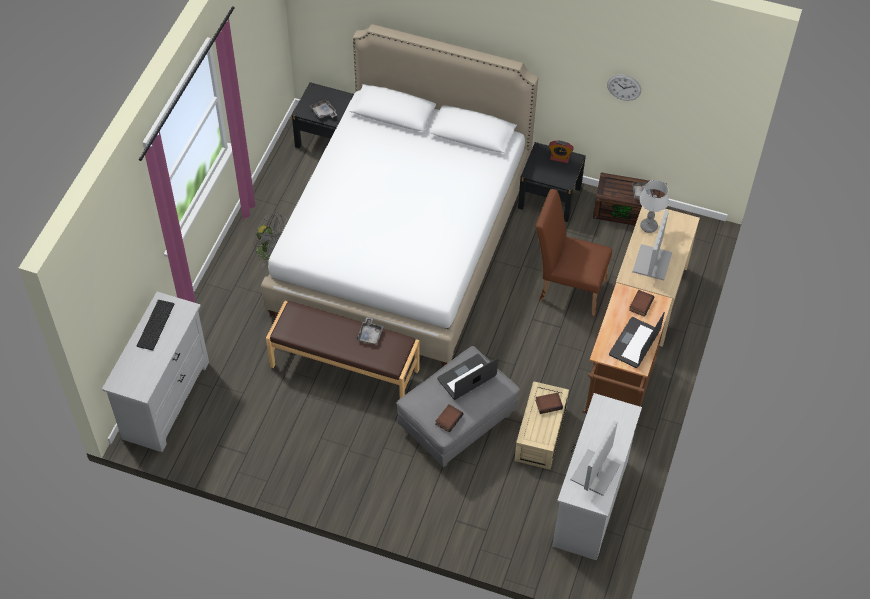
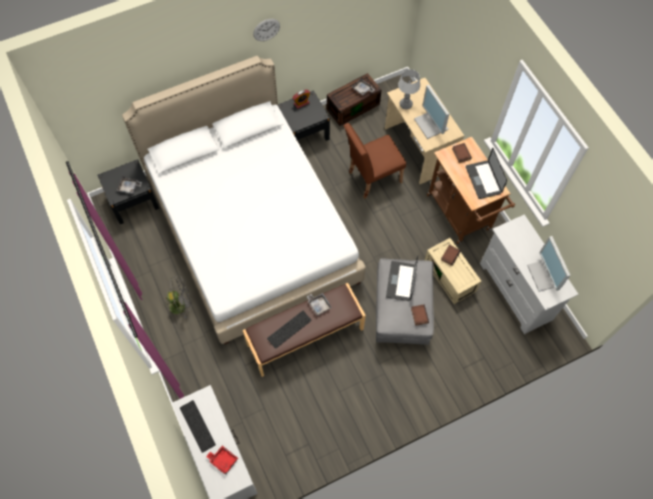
camera: 45 degrees left, 10 degrees up
(145, 366) = (223, 460): none -> red tray
(323, 331) = (289, 328): none -> keyboard
(624, 87) = (330, 26): wall clock -> wall clock (266, 29)

